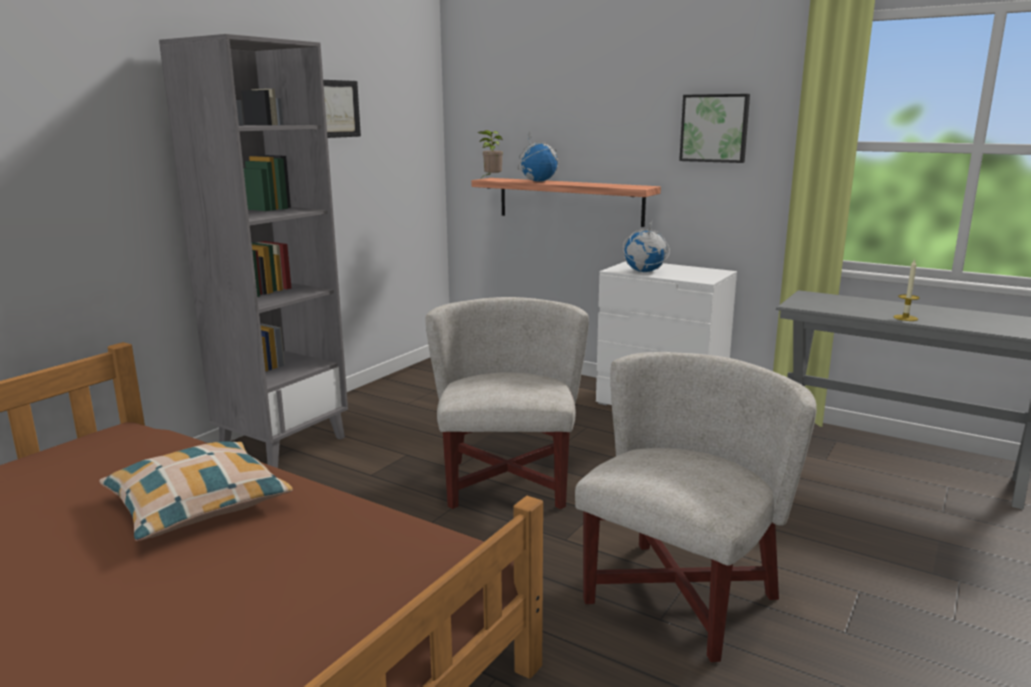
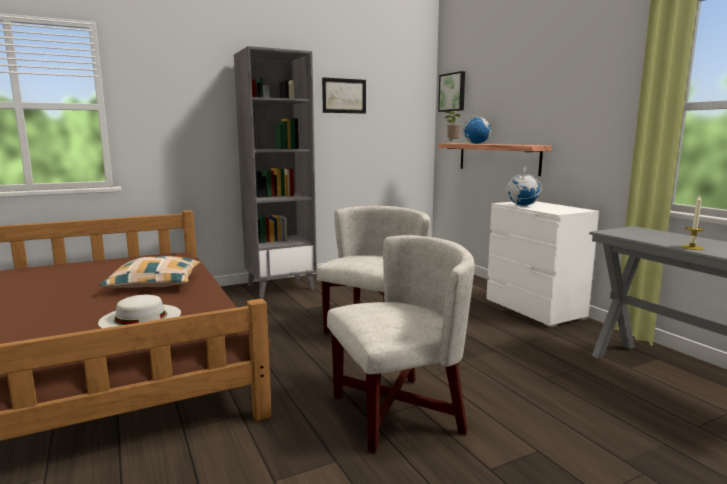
camera: 30 degrees right, 5 degrees down
(295, 579) = (140, 317): none -> white hat
(715, 128) = (588, 99): picture -> picture (453, 92)

